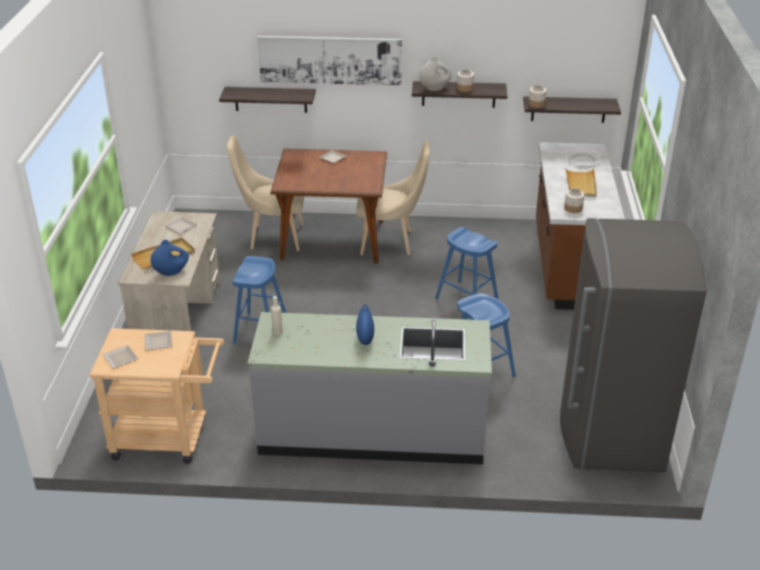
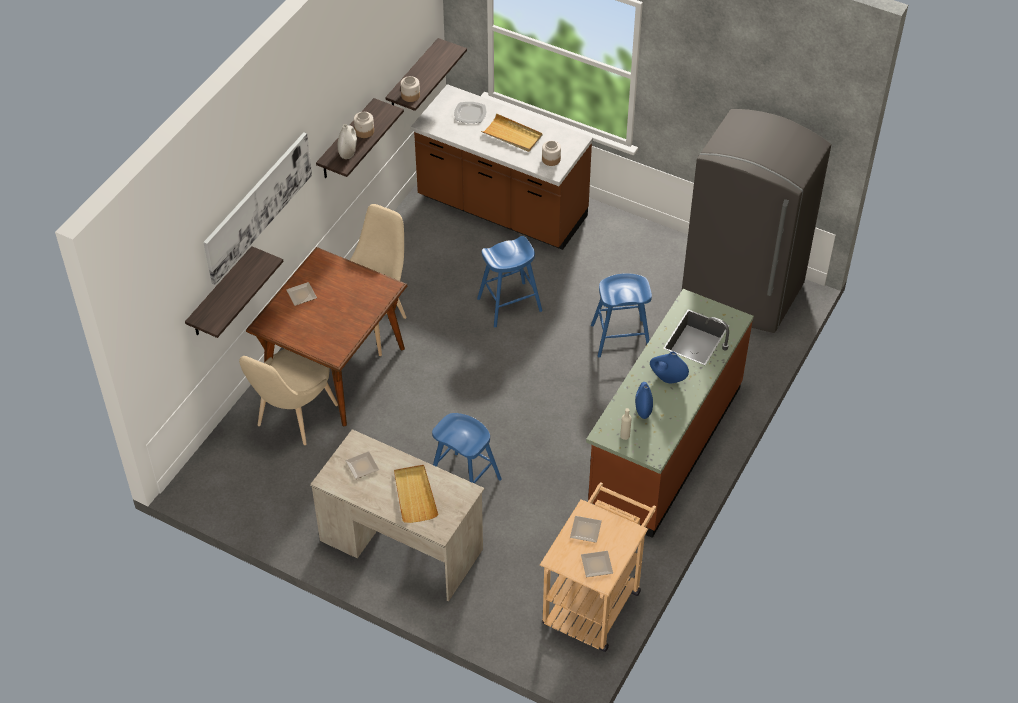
camera: 65 degrees left, 15 degrees up
(171, 272) = (451, 496): blue vase -> blue vase (643, 410)
(372, 432) = (664, 446): grey counter -> brown counter

